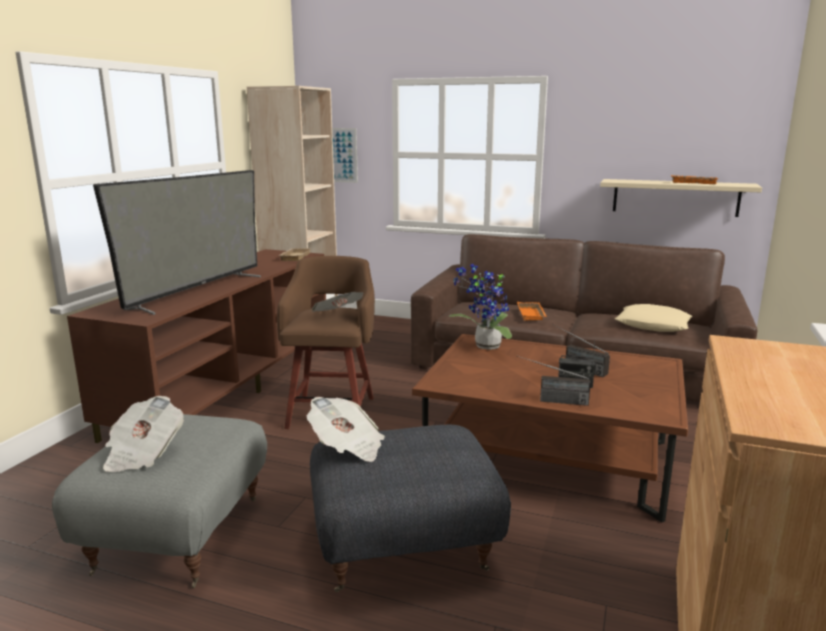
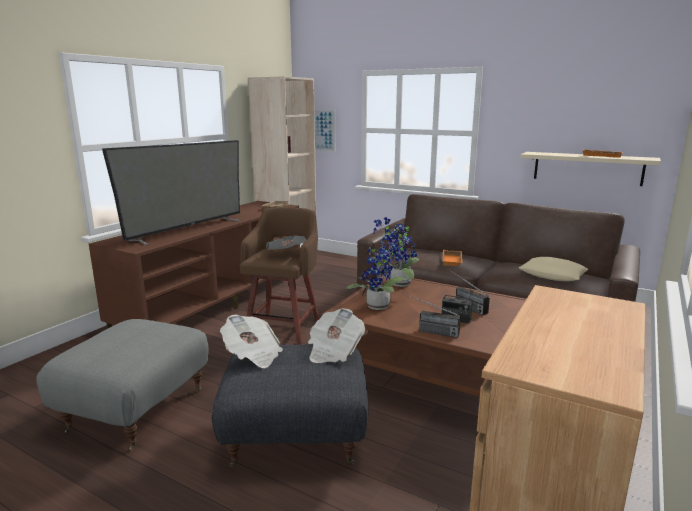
camera: 10 degrees right, 0 degrees up
(143, 454) = (106, 347): newspaper -> newspaper (333, 351)
(478, 376) = (380, 307): none -> potted plant

